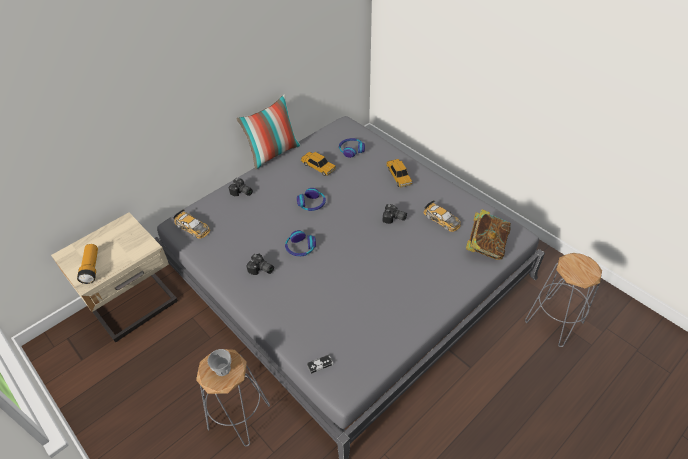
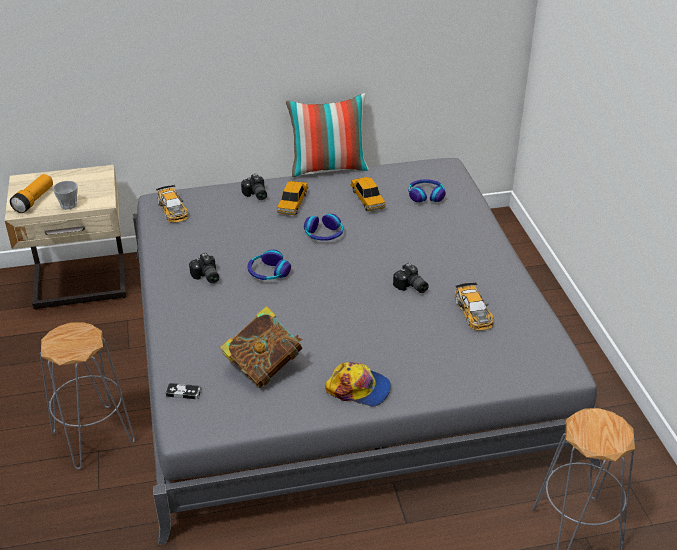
camera: 30 degrees right, 10 degrees down
(222, 369) = (73, 340): cup -> cup (68, 205)
(398, 176) = (462, 245): toy car -> toy car (292, 203)
(423, 304) = (359, 389): none -> cap
(485, 246) = (504, 363): book -> book (264, 367)

